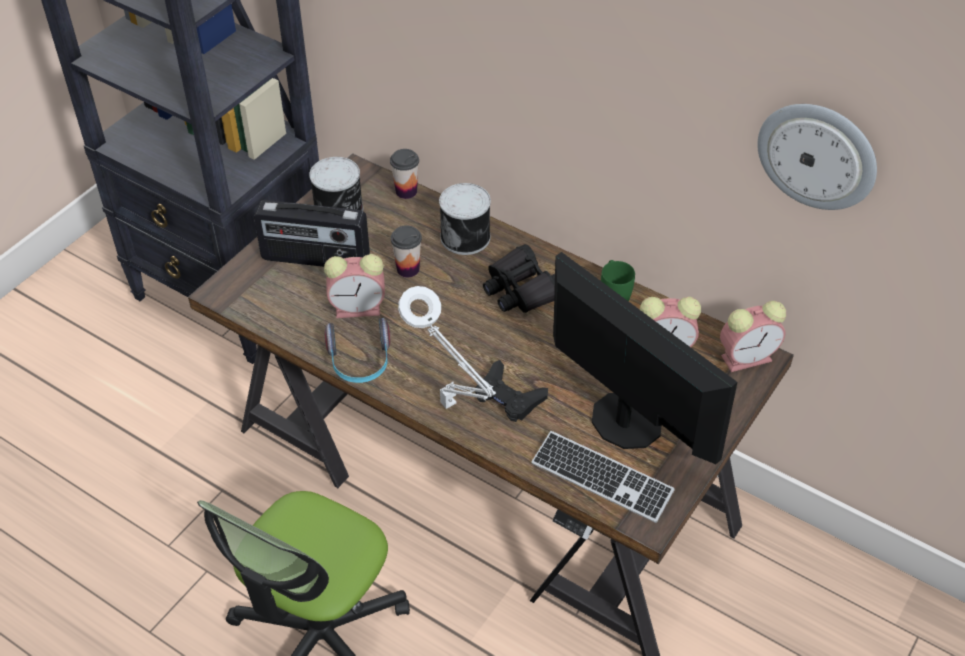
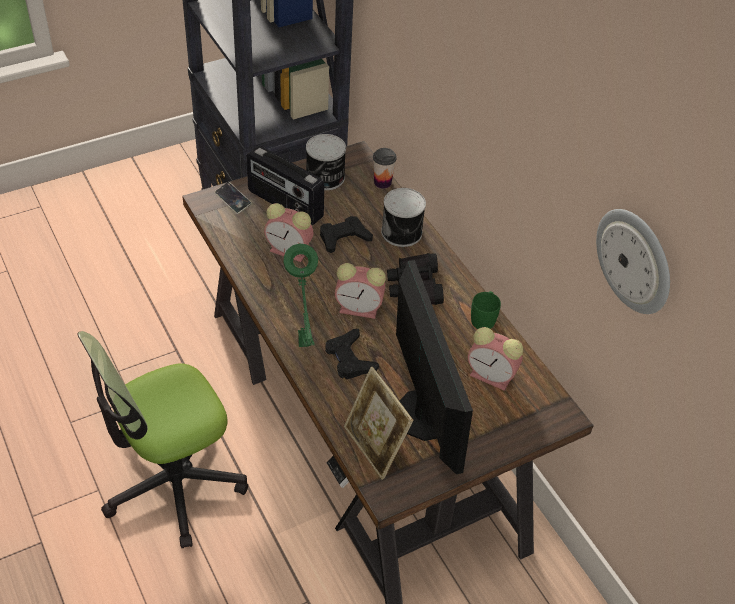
camera: 25 degrees right, 0 degrees up
(252, 277) = (233, 200): none -> phone
(360, 363) = (263, 289): headphones -> none
(408, 269) = (344, 238): cup -> black game controller
(451, 407) = (304, 347): white table lamp -> green table lamp
(601, 478) = (374, 447): keyboard -> picture frame
(748, 357) = (554, 411): alarm clock -> alarm clock (360, 308)

